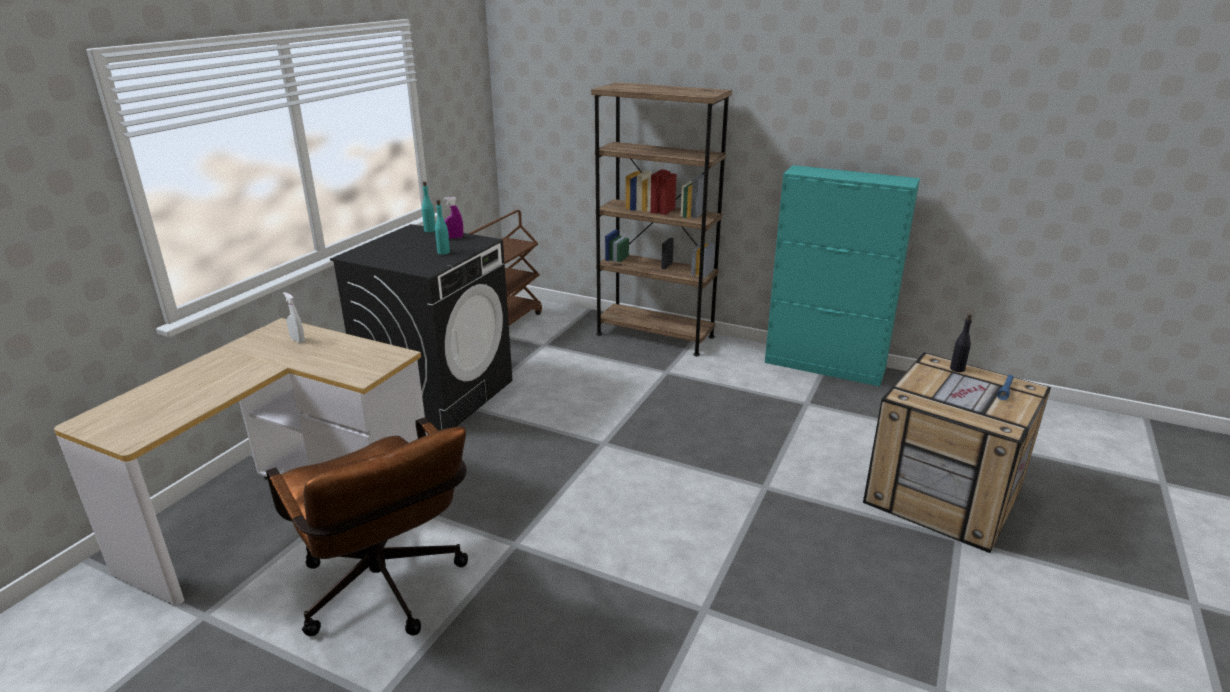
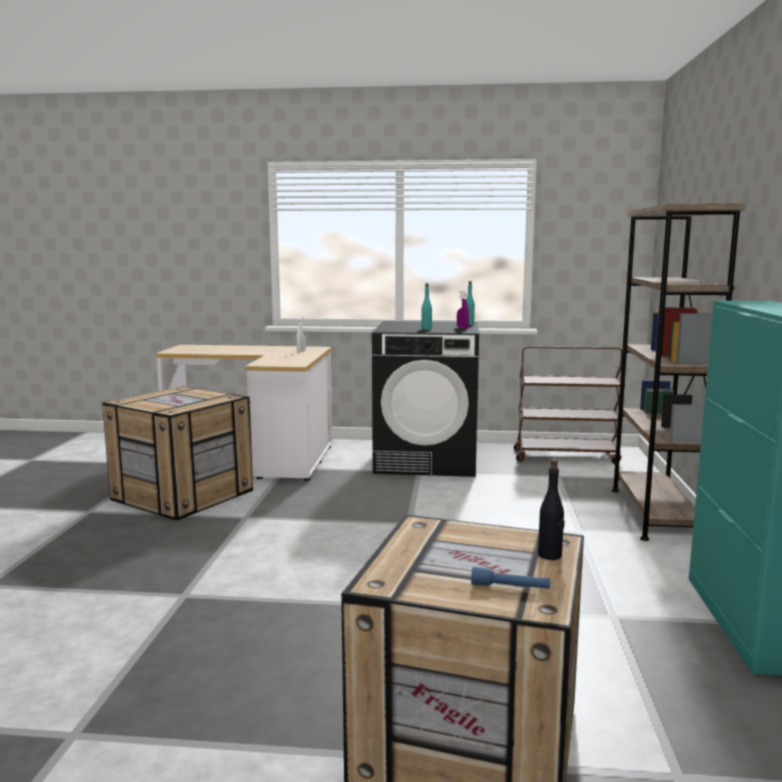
camera: 70 degrees right, 15 degrees down
(386, 593) = (181, 494): brown office chair -> crate

